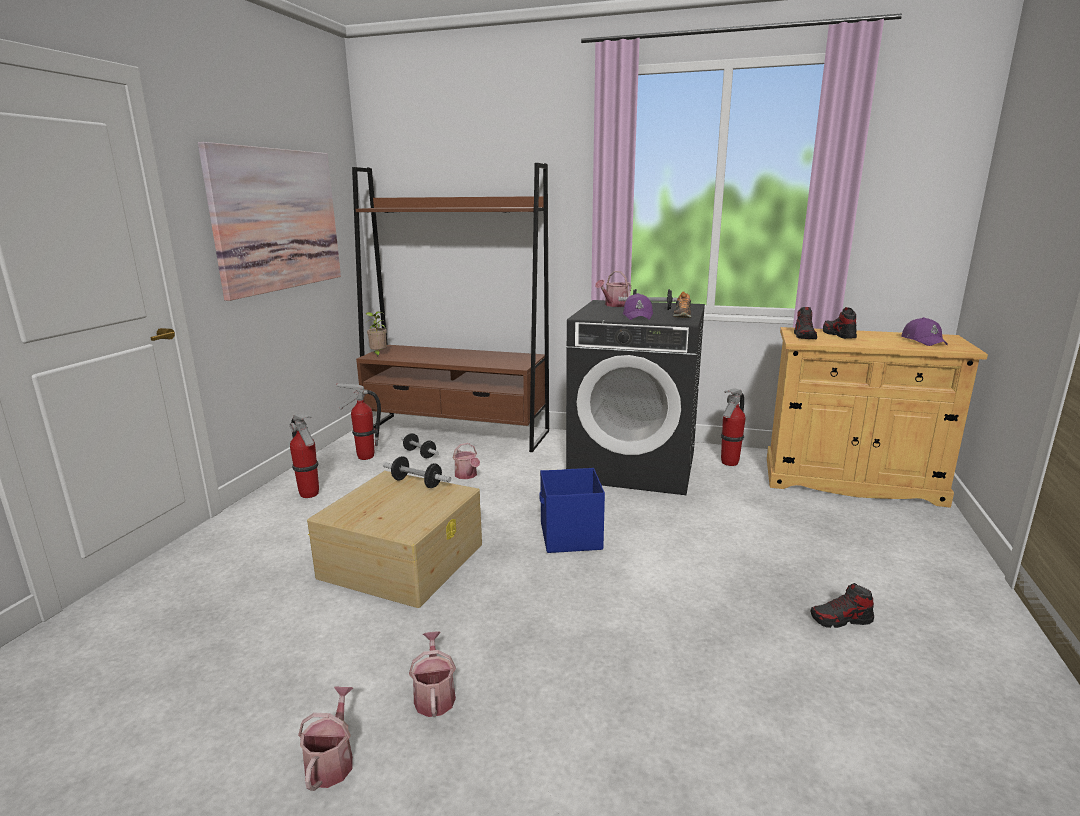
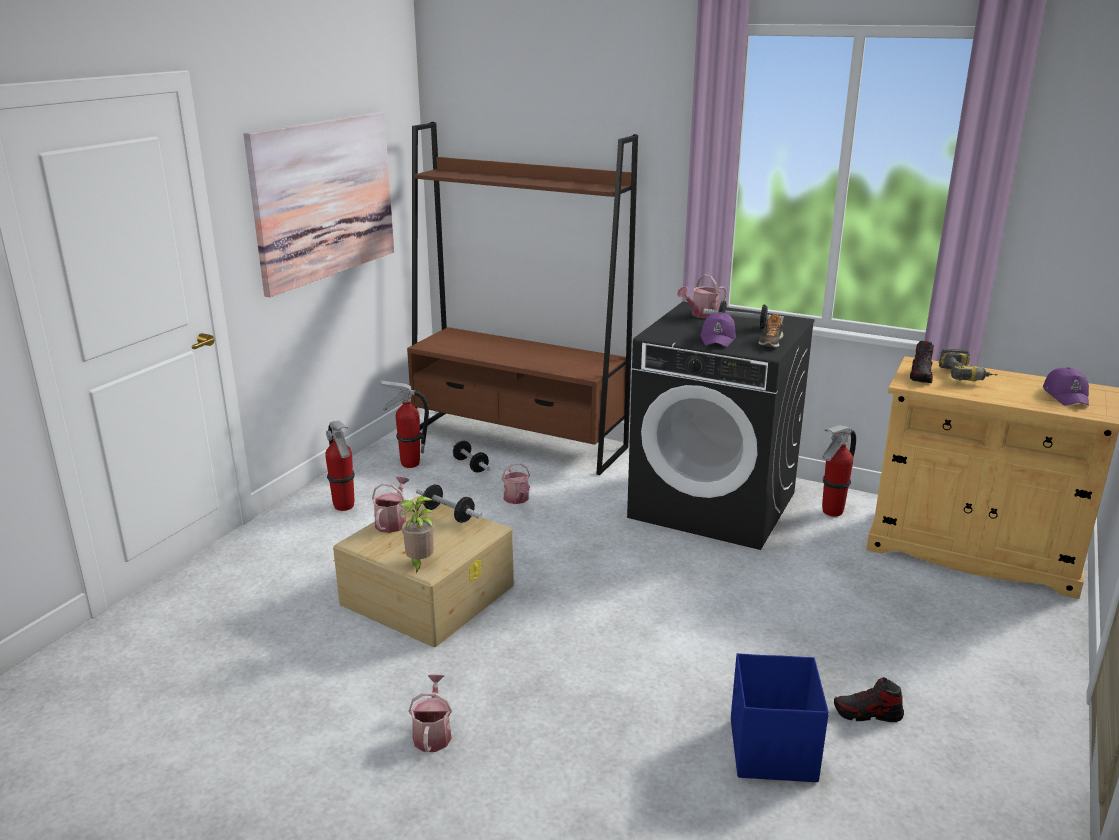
camera: 10 degrees right, 5 degrees up
(332, 761) = (334, 776): watering can -> watering can (392, 522)
(378, 355) = (433, 343): potted plant -> potted plant (419, 563)
(570, 537) = (610, 587): blue storage box -> blue storage box (772, 751)
(838, 335) = (966, 376): shoe -> power drill

